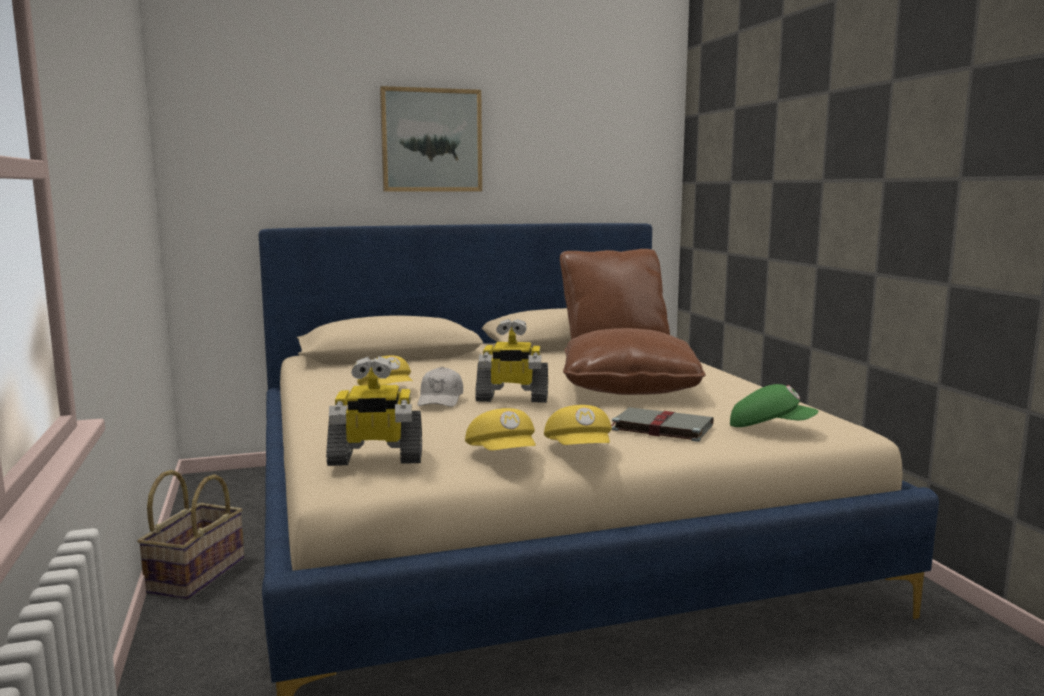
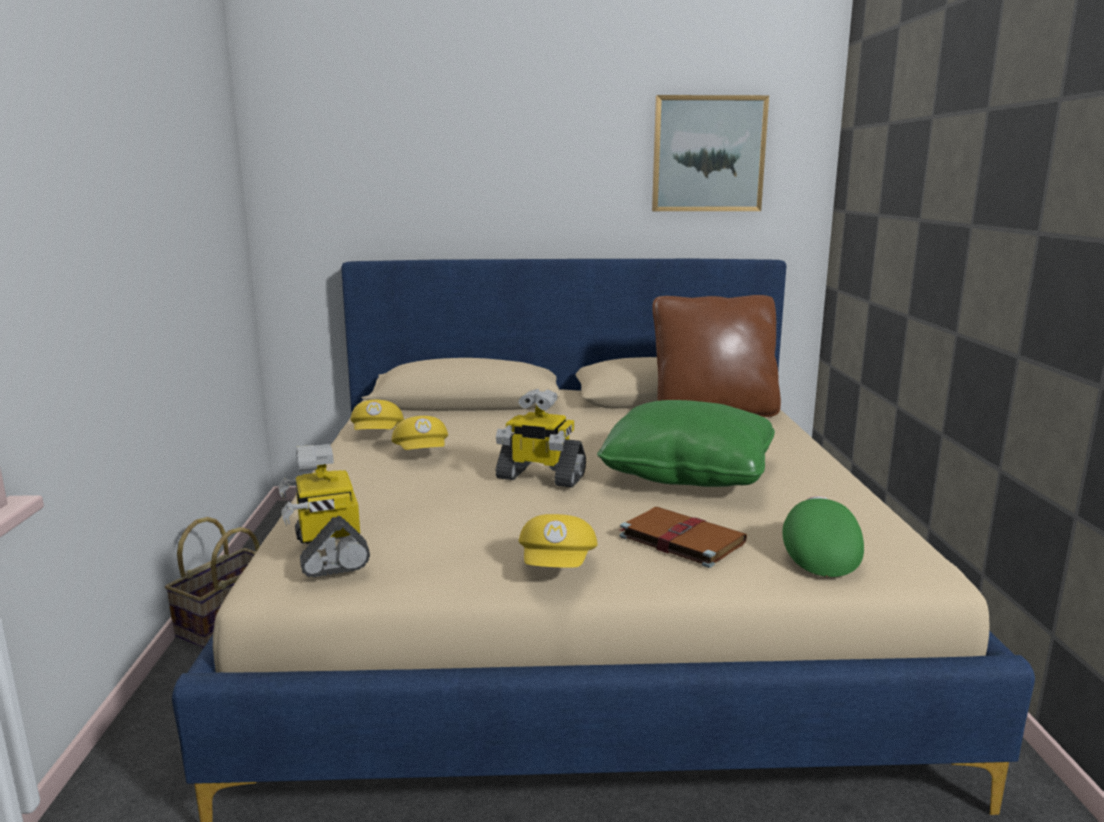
camera: 15 degrees right, 5 degrees up
(375, 458) = (329, 552): toy robot -> toy robot turned 60 degrees clockwise
(431, 140) = (529, 164): picture -> picture (708, 154)
(440, 399) = (464, 471): white cap -> none
(503, 456) = (467, 563): yellow cap -> yellow cap (378, 435)
(629, 388) = (687, 473): brown pillow -> green pillow
(660, 427) = (679, 539): grey book -> brown book
(770, 428) = (817, 555): green cap -> green cap turned 120 degrees counterclockwise

